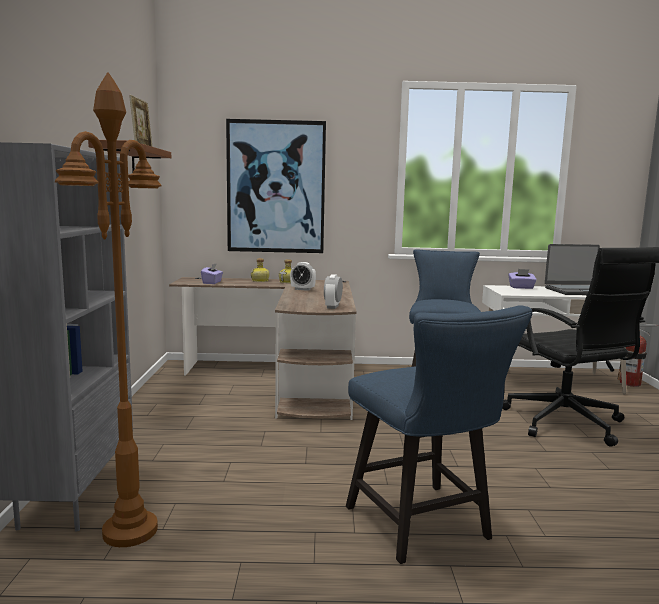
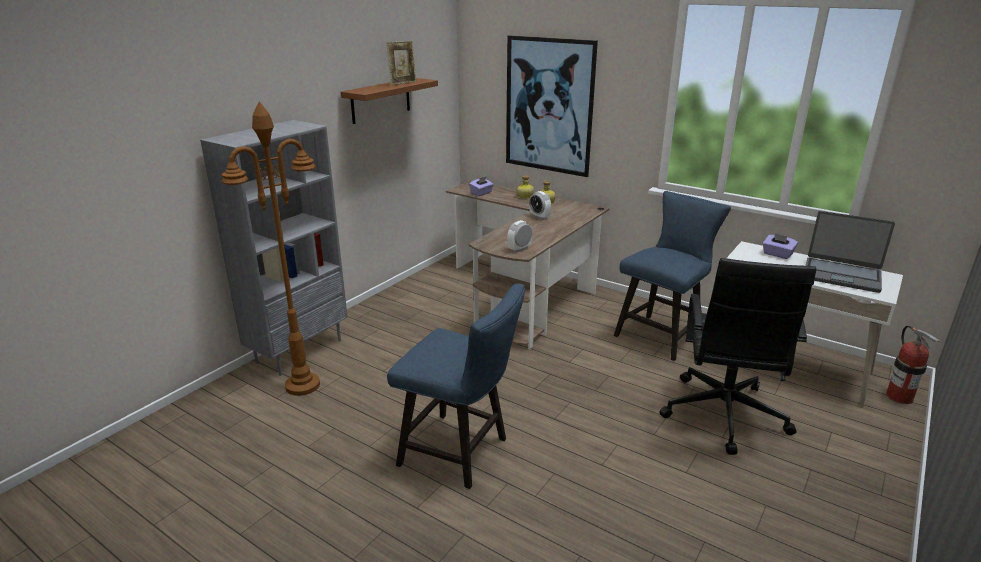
camera: 35 degrees right, 15 degrees up
(424, 527) = (461, 453): blue chair -> blue chair turned 75 degrees counterclockwise

